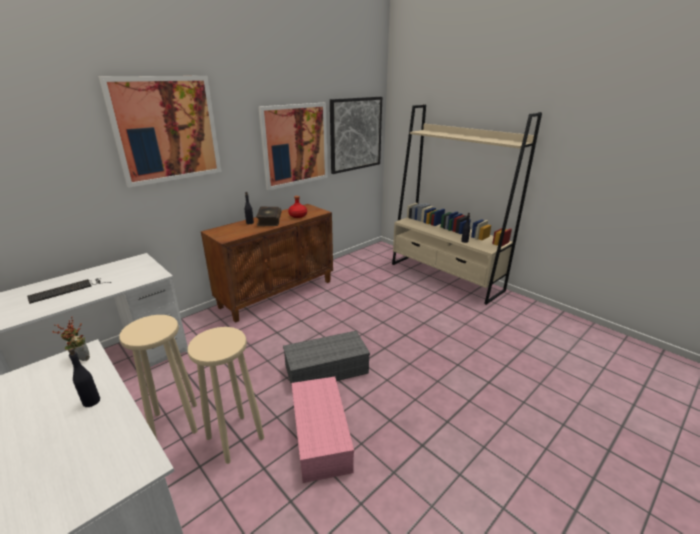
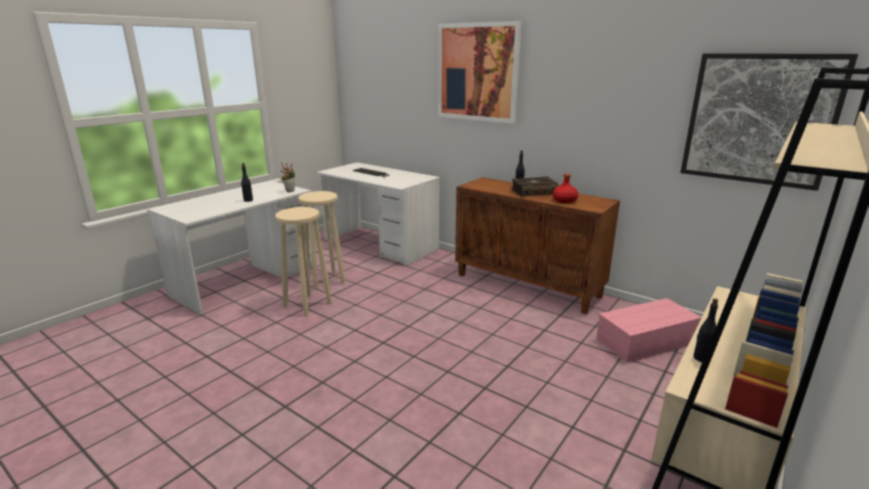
camera: 80 degrees right, 5 degrees down
(295, 145) = (620, 114): picture -> none
(322, 437) = (304, 343): pink storage box -> pink storage box (645, 342)
(327, 368) = (398, 335): grey storage box -> none

